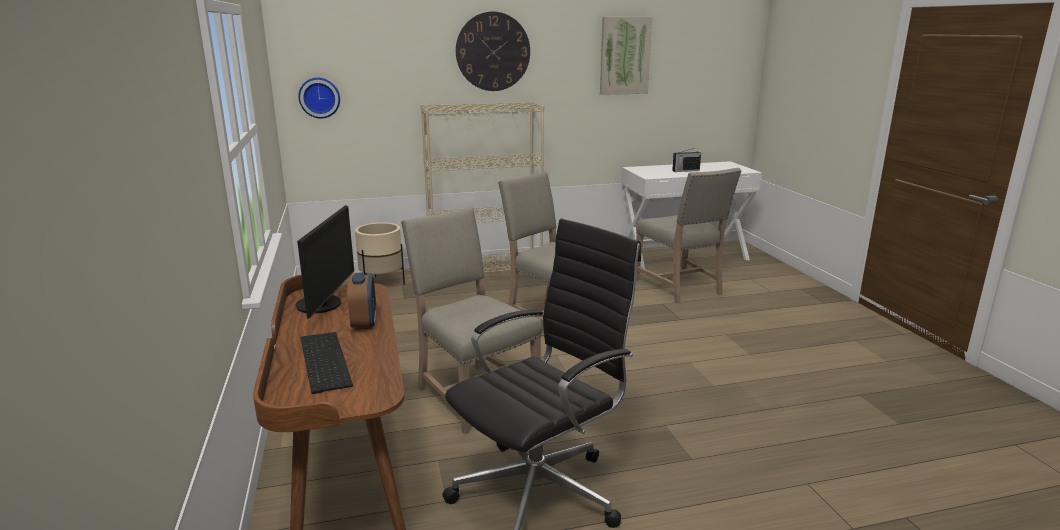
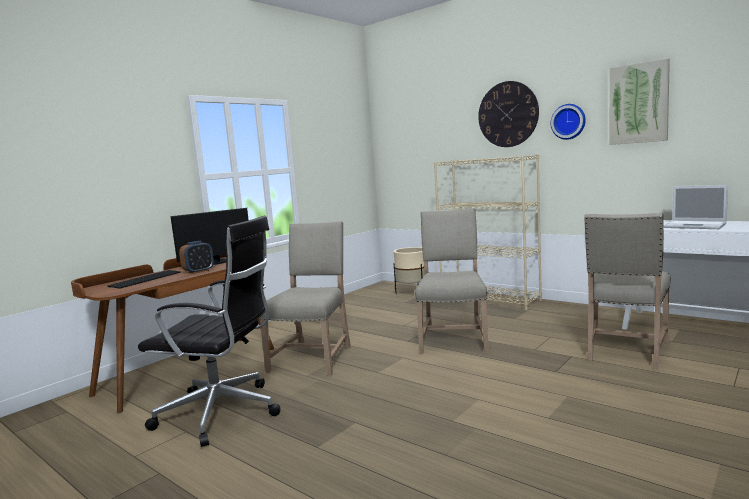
camera: 55 degrees right, 10 degrees down
(319, 97) = (395, 158): wall clock -> wall clock (568, 121)
(685, 171) = (696, 225): radio -> laptop

